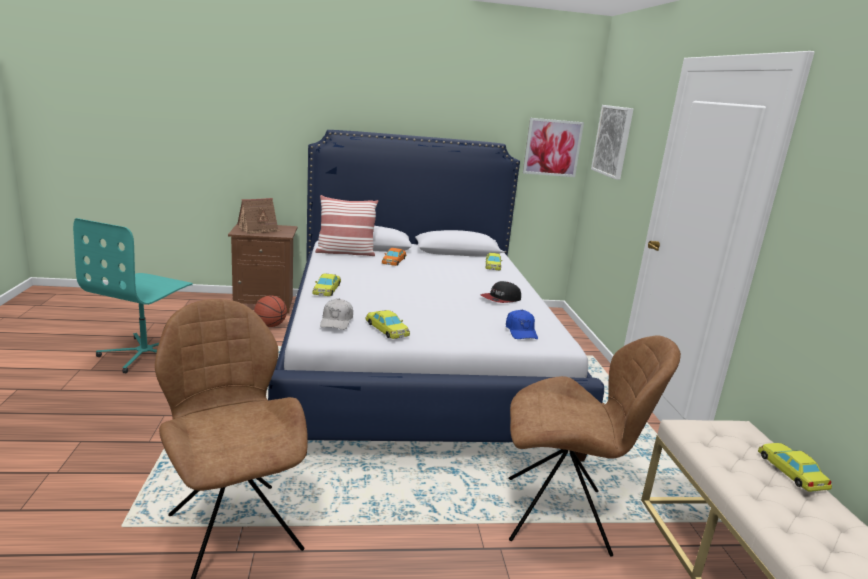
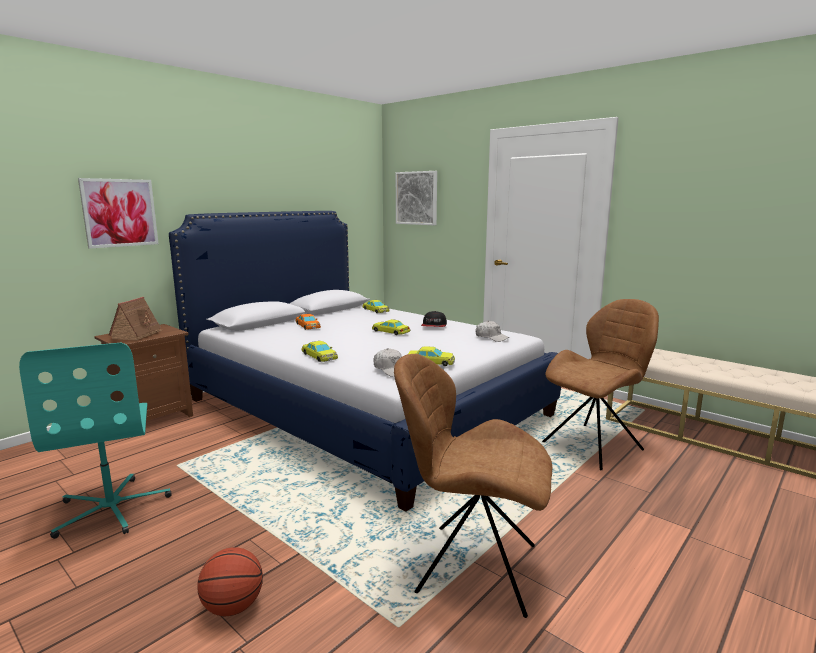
camera: 40 degrees left, 5 degrees down
(270, 325) = (196, 431): basketball -> basketball (233, 607)
(345, 253) = (257, 331): pillow -> none
(521, 332) = (491, 337): blue cap -> white cap
(552, 147) = (361, 211): picture -> picture (119, 213)
(791, 471) = (691, 356): yellow toy car -> yellow toy car (390, 331)

